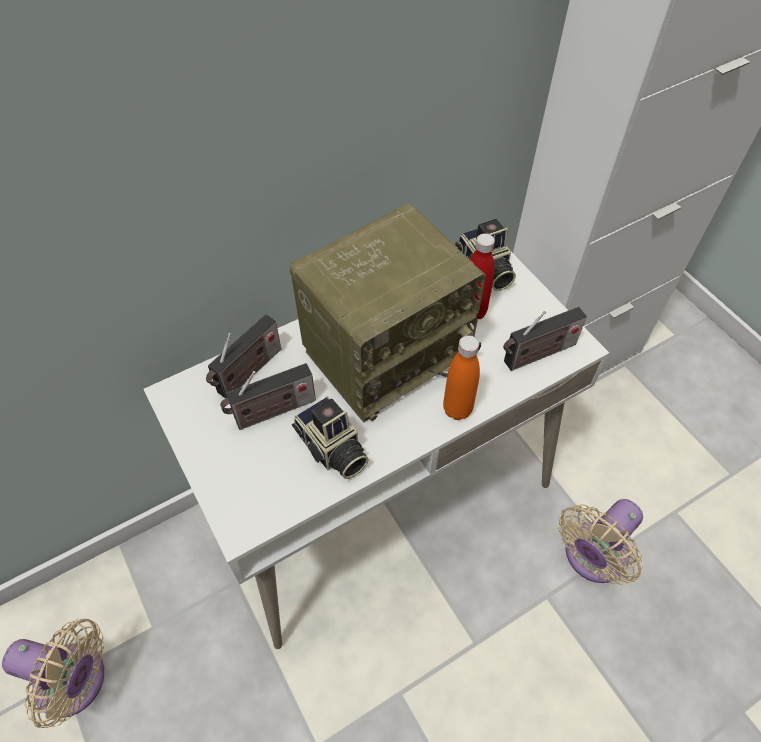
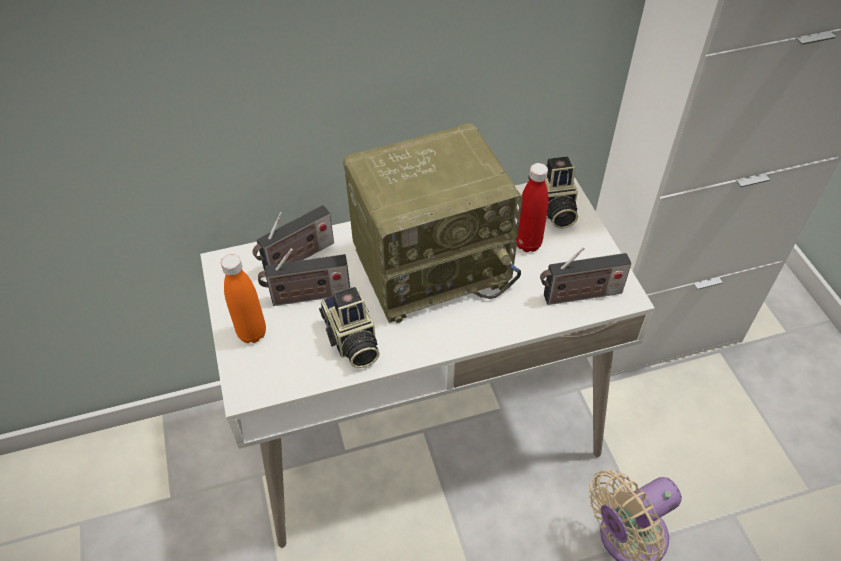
camera: 15 degrees right, 5 degrees down
(77, 682) = (89, 530): beige fan -> none
(457, 409) = (482, 329): orange bottle -> orange bottle (252, 333)

